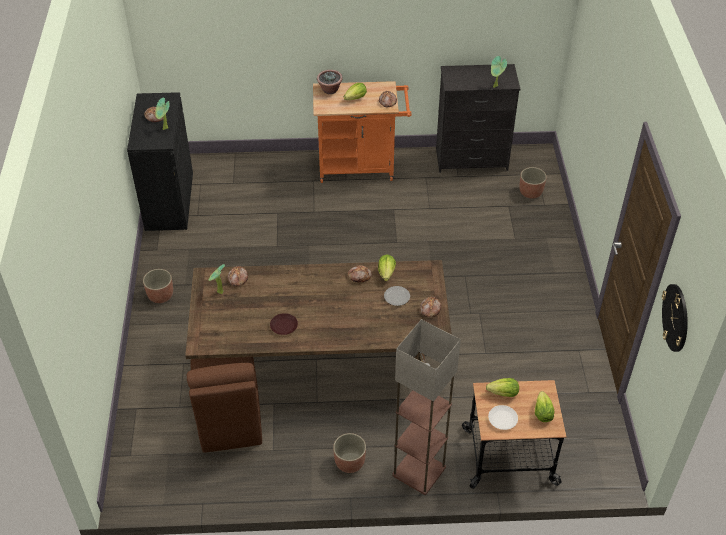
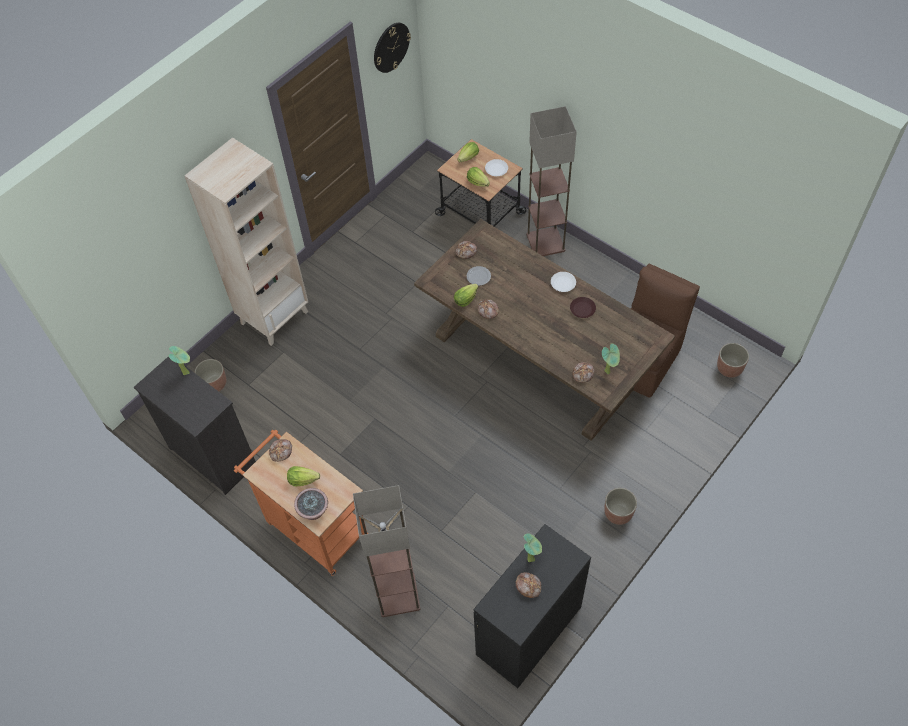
camera: 135 degrees left, 10 degrees up
(270, 170) = (398, 594): none -> floor lamp
(320, 336) = (563, 284): none -> white plate
(350, 462) = (584, 276): planter -> planter (729, 368)
(555, 255) = (274, 317): none -> beige bookcase

